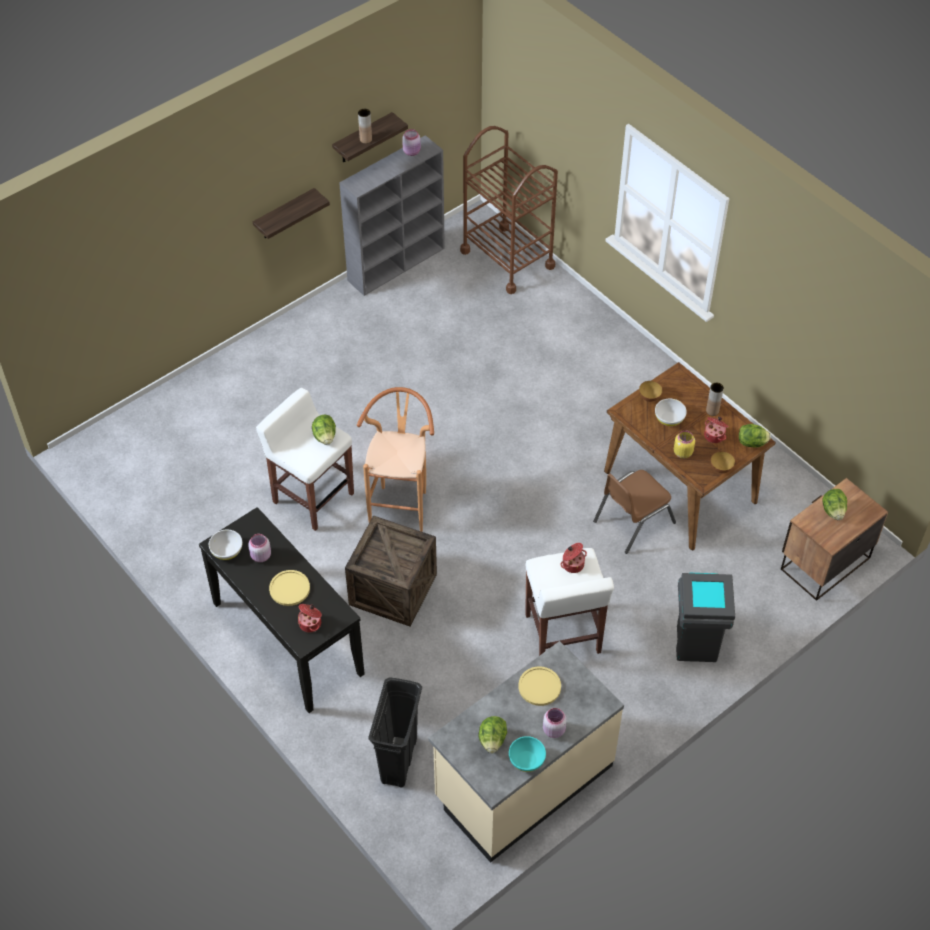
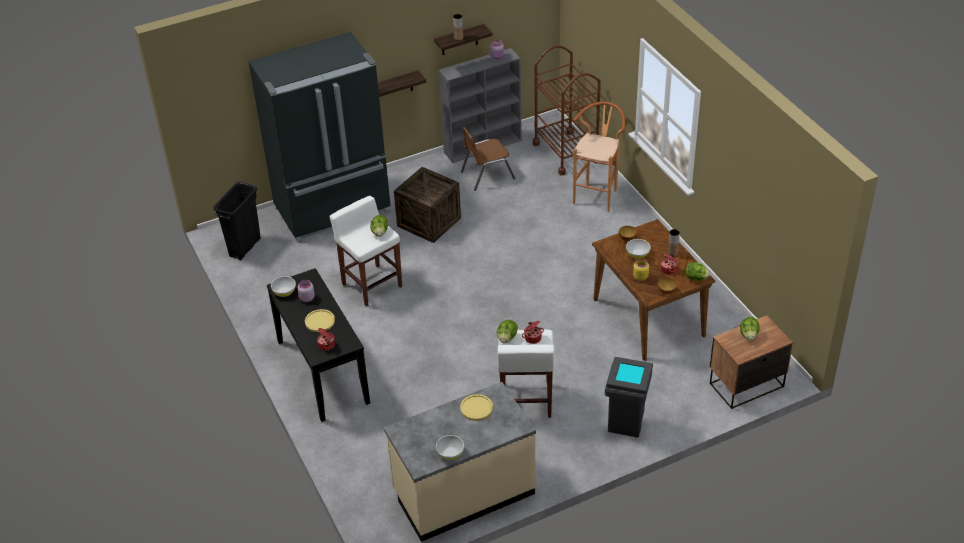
camera: 15 degrees right, 10 degrees down
(227, 391) = (334, 210): none -> black fridge
(393, 589) = (409, 352): crate -> crate (429, 222)
(399, 760) = (376, 463): black trash can -> black trash can (245, 247)
(401, 503) = (434, 298): brown stool -> brown stool (597, 194)
(492, 740) = (429, 436): lettuce -> lettuce (507, 338)
(527, 760) = (450, 453): turquoise bowl -> white bowl
(553, 729) = (477, 437): pink jar -> none
(633, 521) = (604, 335): brown chair -> brown chair (487, 175)

